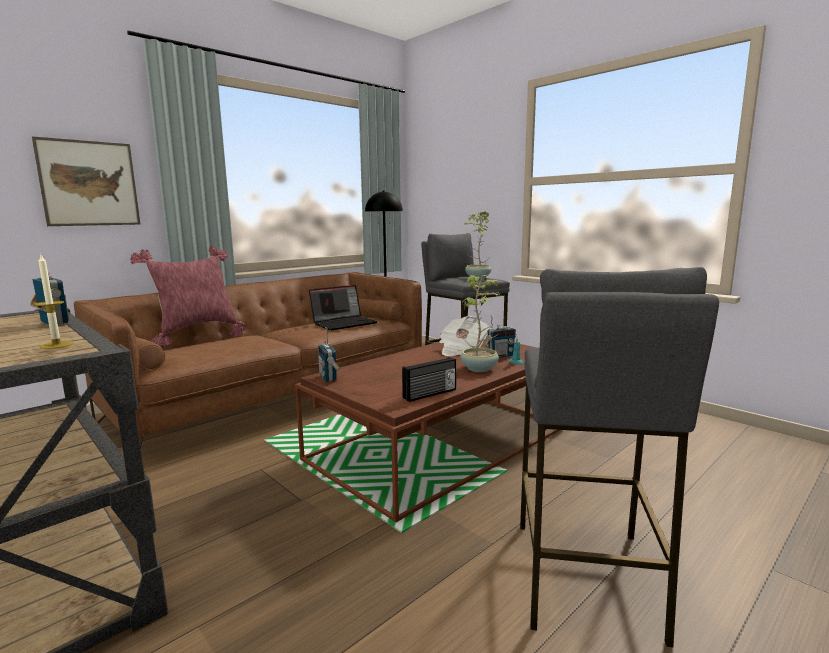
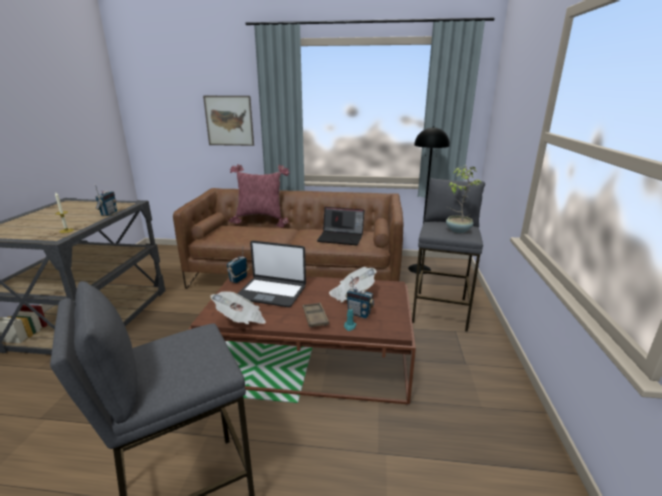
camera: 50 degrees right, 10 degrees up
(394, 372) = (271, 292): none -> laptop
(430, 394) = (241, 320): radio -> newspaper
(480, 369) = (315, 317): potted plant -> brown tray

